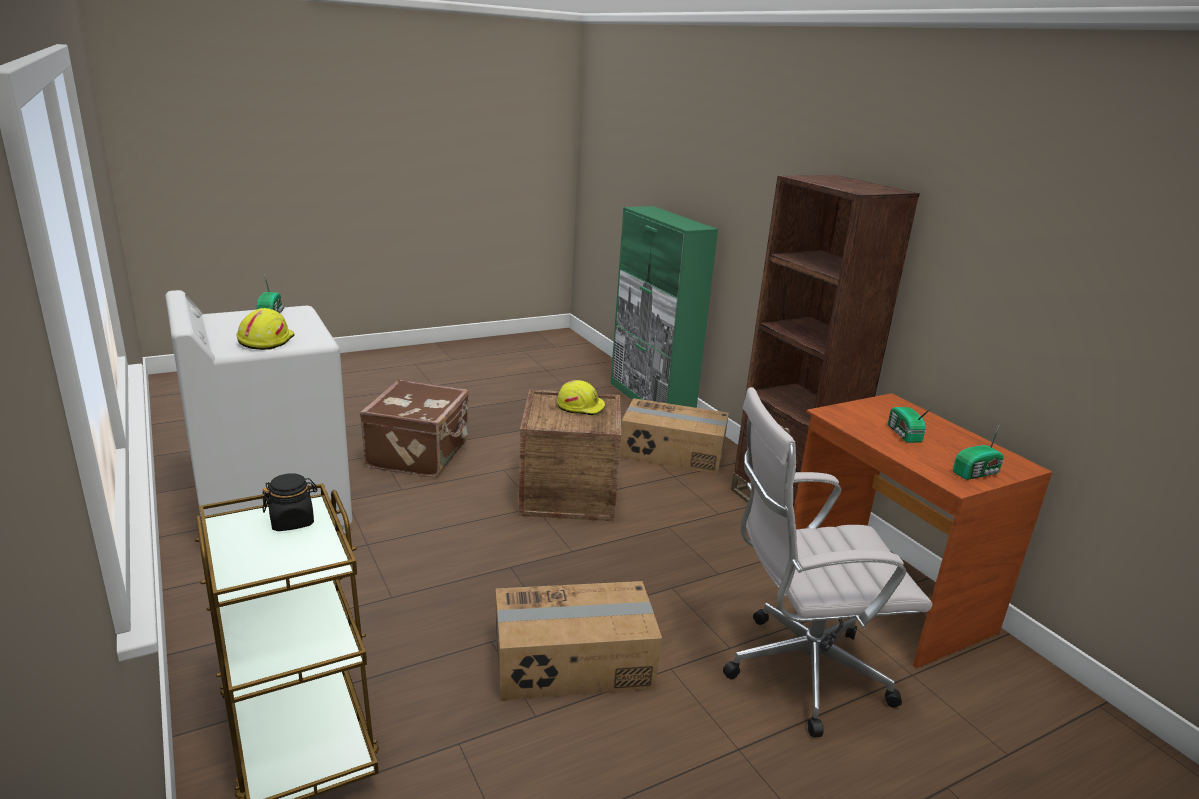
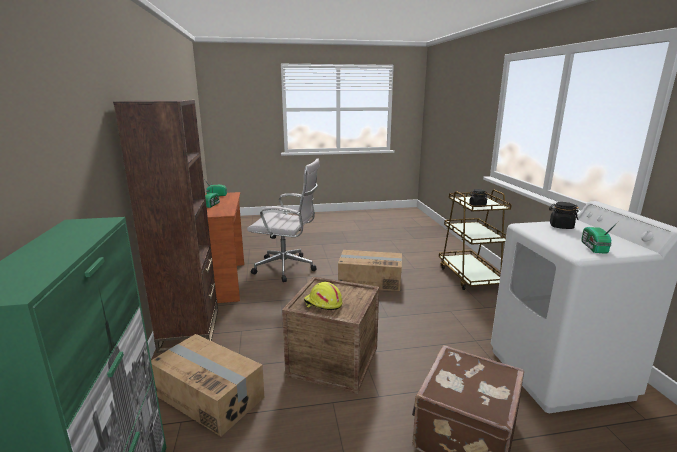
camera: 160 degrees left, 5 degrees down
(265, 340) = (561, 226): yellow hard hat -> black jar

